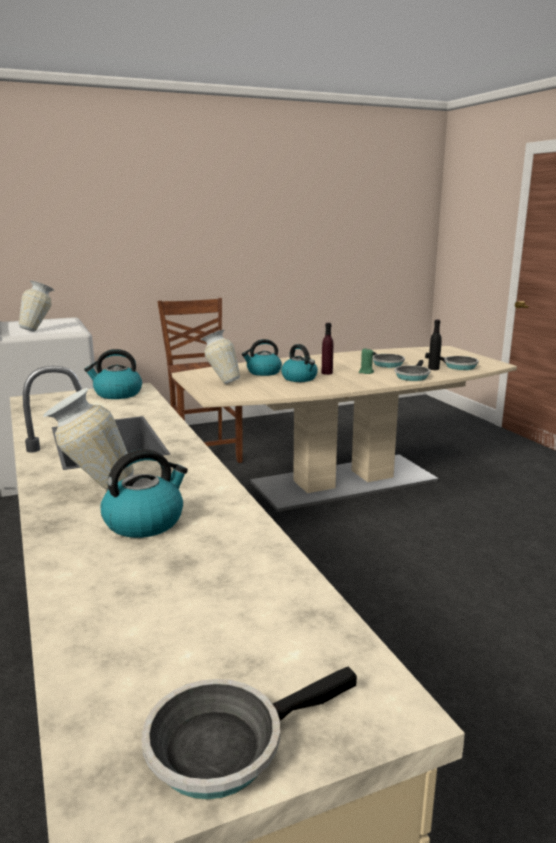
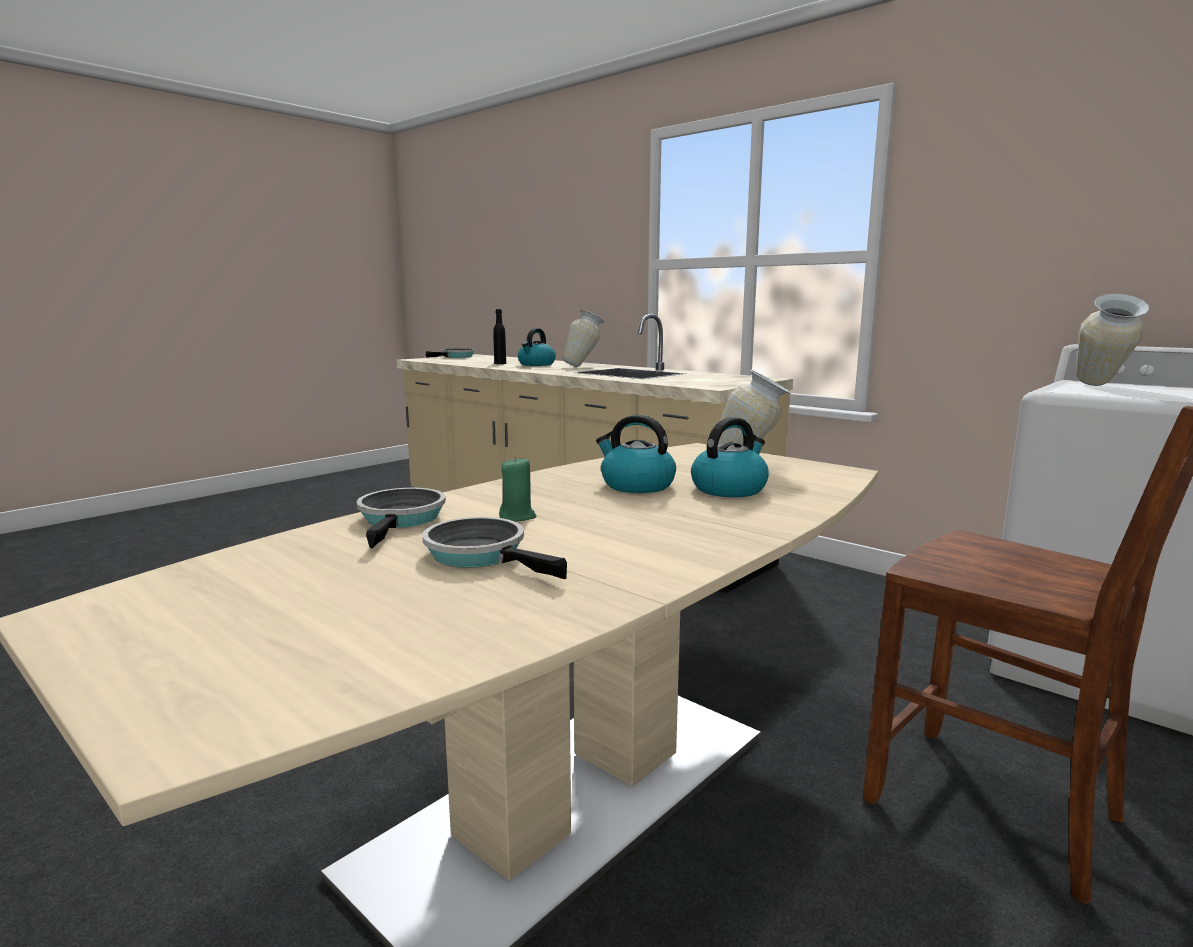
camera: 155 degrees right, 5 degrees down
(117, 394) = (713, 384): kettle -> none
(327, 373) = (603, 504): purple bottle -> none
(433, 368) = (334, 554): black bottle -> black bottle (500, 363)
(457, 366) = (247, 577): frying pan -> none

